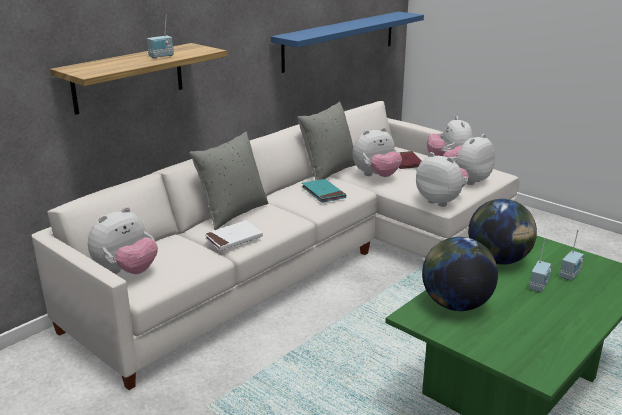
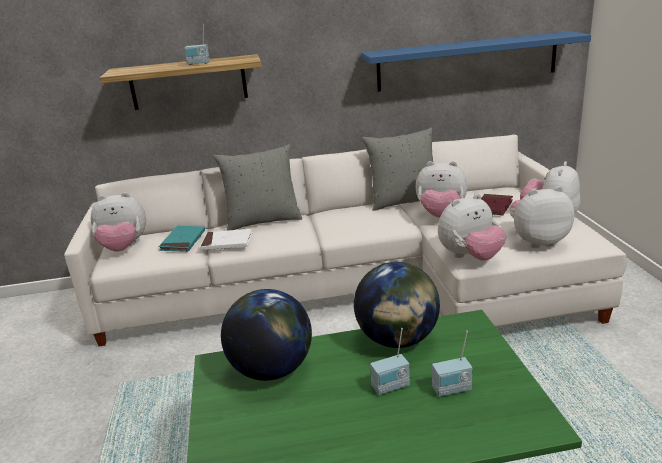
camera: 40 degrees right, 0 degrees up
(323, 193) = (361, 220): turquoise book -> turquoise book (183, 241)
(441, 201) = (470, 257): plush toy -> plush toy turned 75 degrees clockwise

